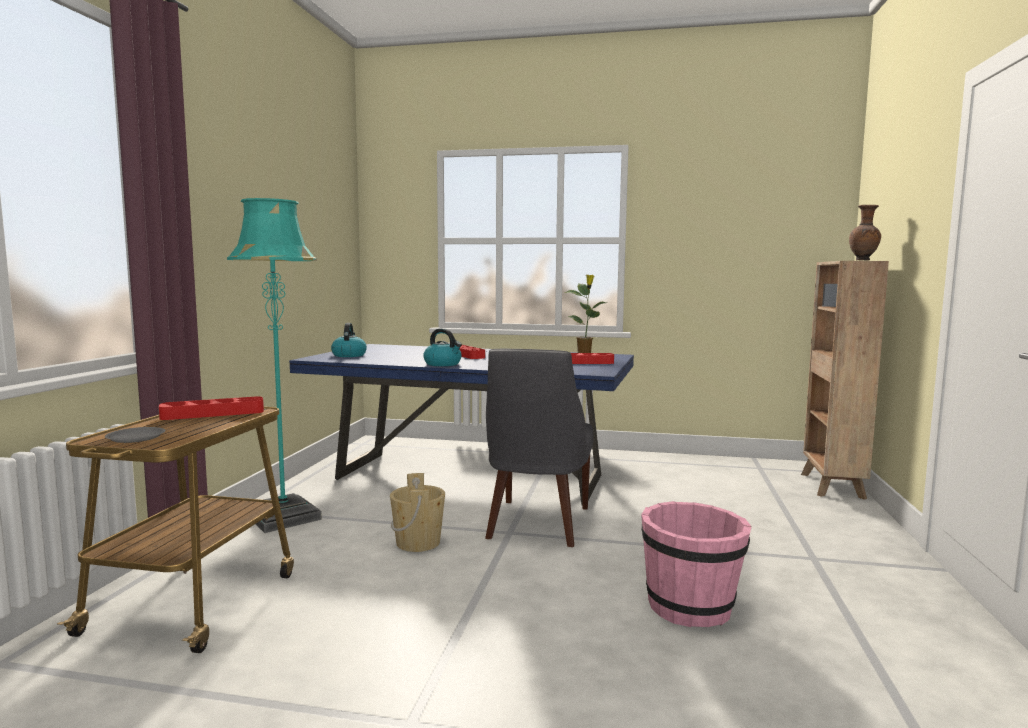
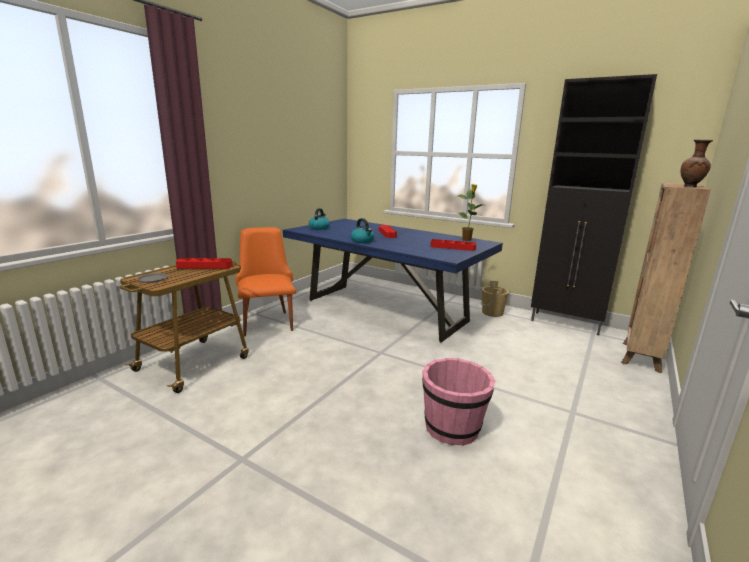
camera: 20 degrees right, 10 degrees up
(284, 517) = (267, 321): turquoise floor lamp -> orange chair
(418, 543) = (324, 350): beige bucket -> beige bucket (492, 313)
(536, 525) = (400, 350): grey chair -> none
(721, 462) = (566, 323): none -> black cabinet

